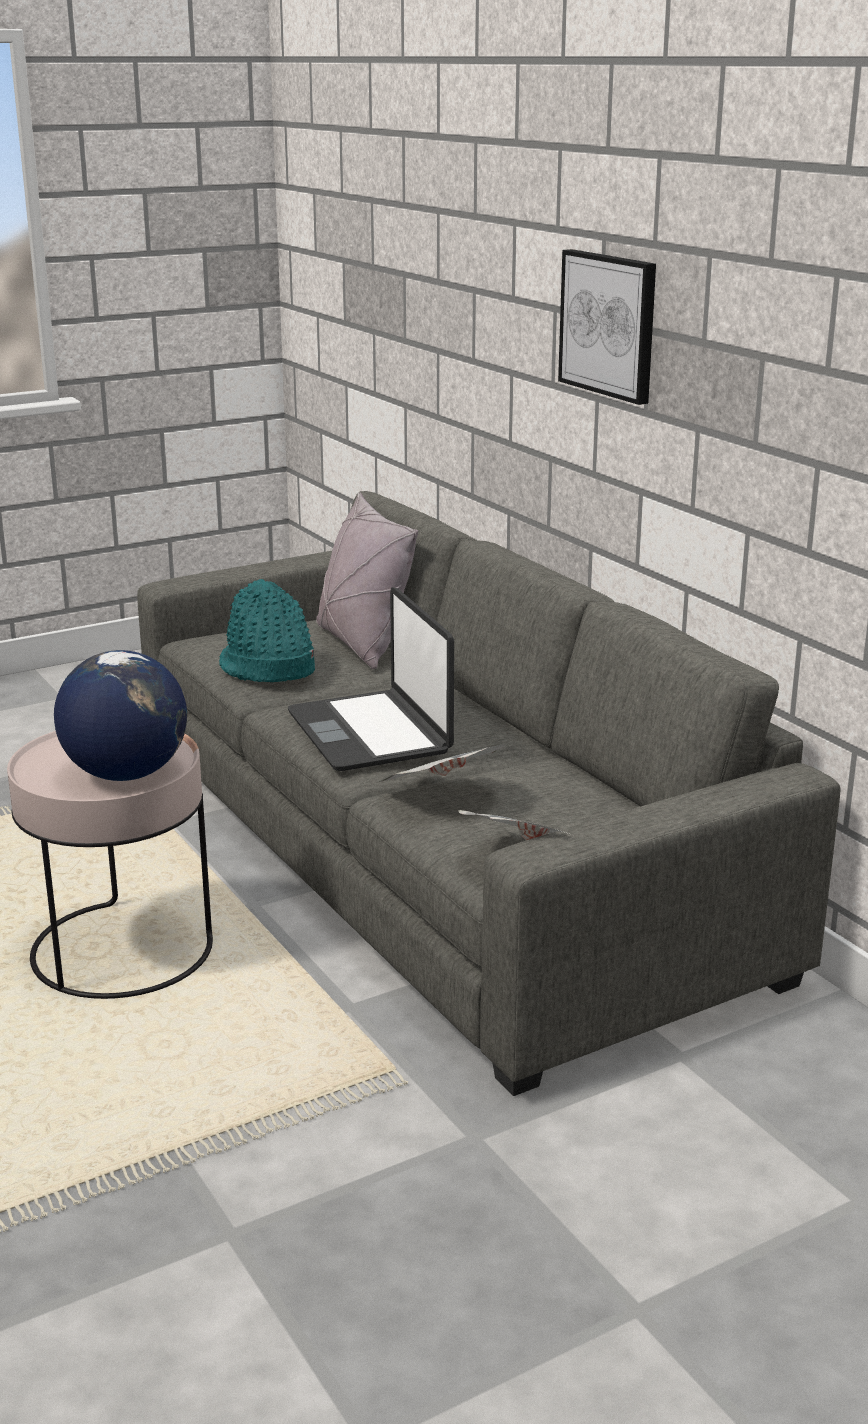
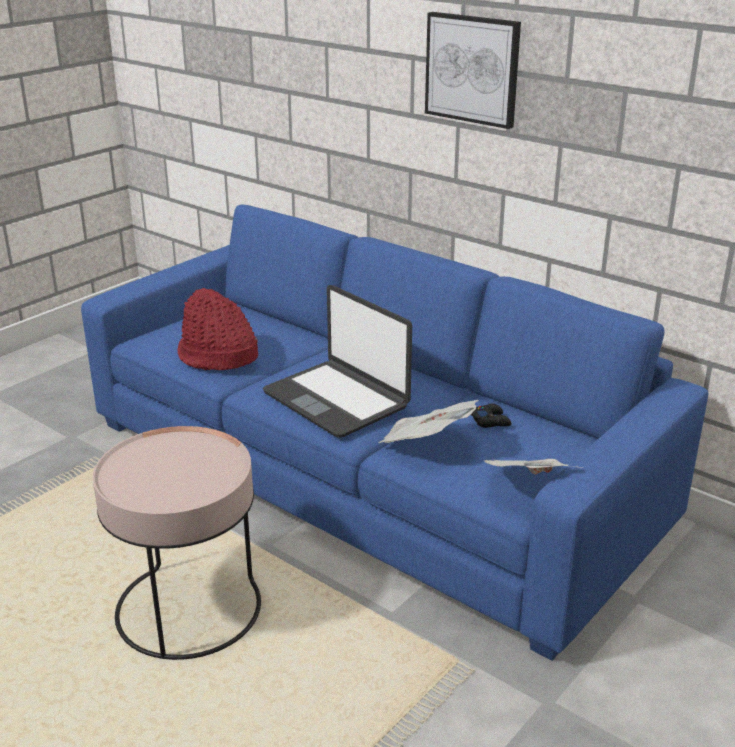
camera: 20 degrees left, 5 degrees up
(125, 774) = (199, 477): globe -> none
(267, 668) = (217, 356): turquoise hat -> red hat
(362, 645) = (269, 324): purple pillow -> none
(434, 850) = (368, 472): grey sofa -> blue sofa
(546, 785) = (491, 421): none -> black game controller

